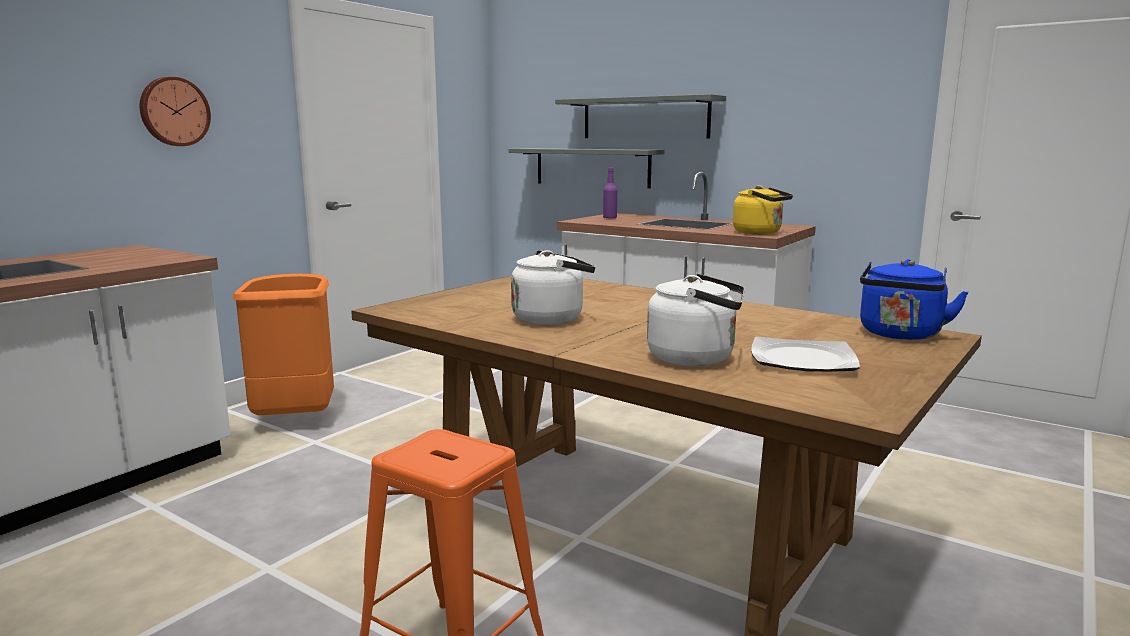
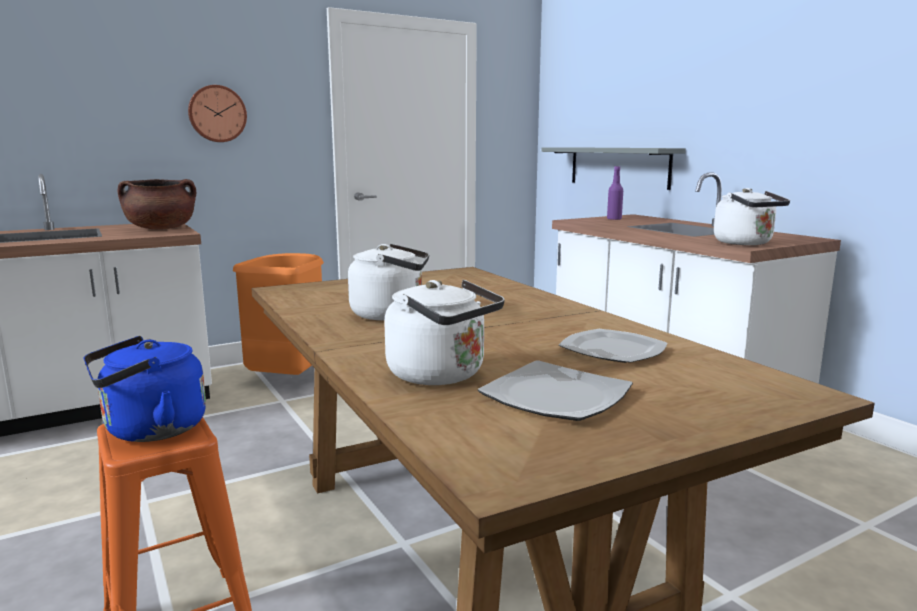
camera: 25 degrees right, 0 degrees up
(144, 254) = (161, 228): none -> brown cooking pot
(645, 118) = (669, 114): grey shelf -> none
(760, 233) = (746, 243): yellow kettle -> white kettle
(777, 324) = (612, 349): none -> plate
(900, 335) = (746, 385): blue kettle -> blue kettle (150, 430)

